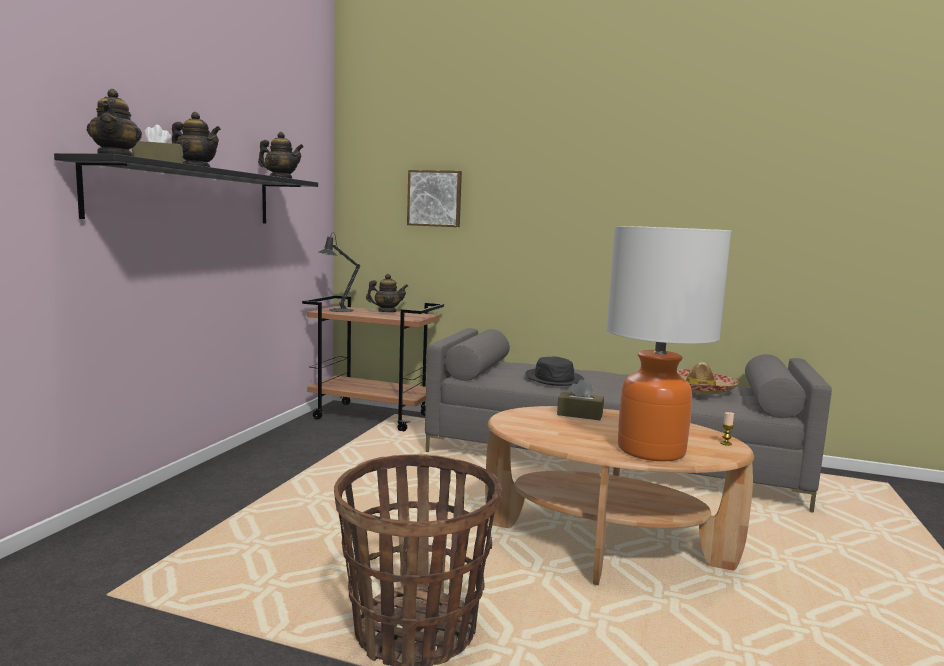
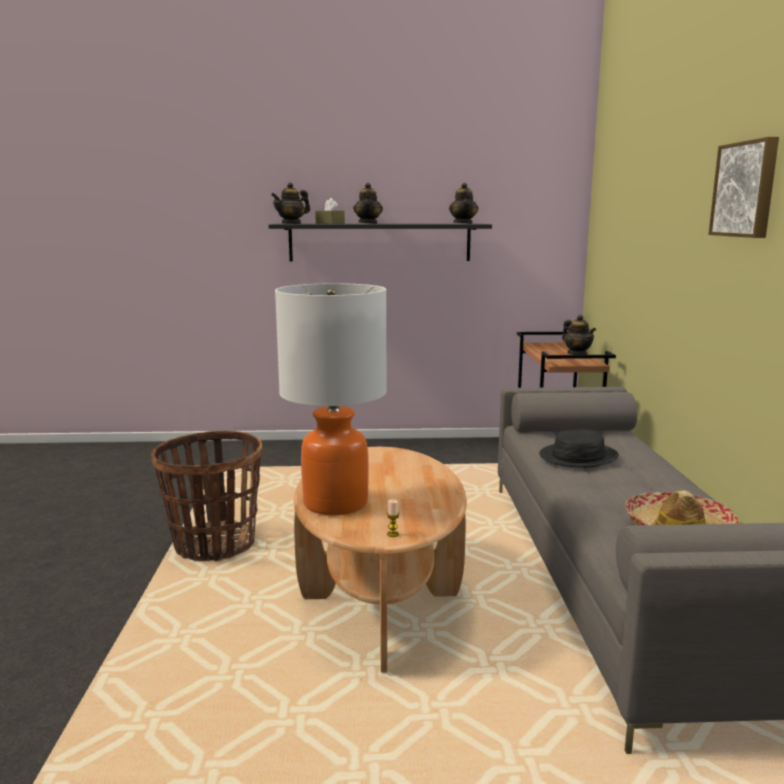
camera: 70 degrees right, 5 degrees up
(338, 310) = (545, 345): black table lamp -> none
(435, 198) = (627, 233): picture -> picture (746, 189)
(580, 414) = (420, 471): brown tissue box -> none

